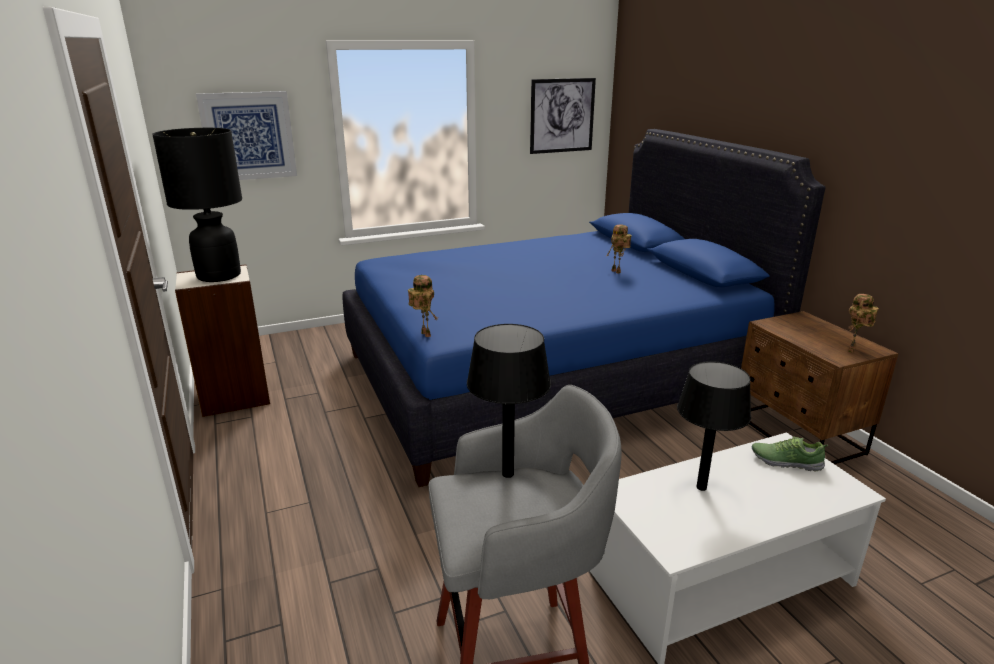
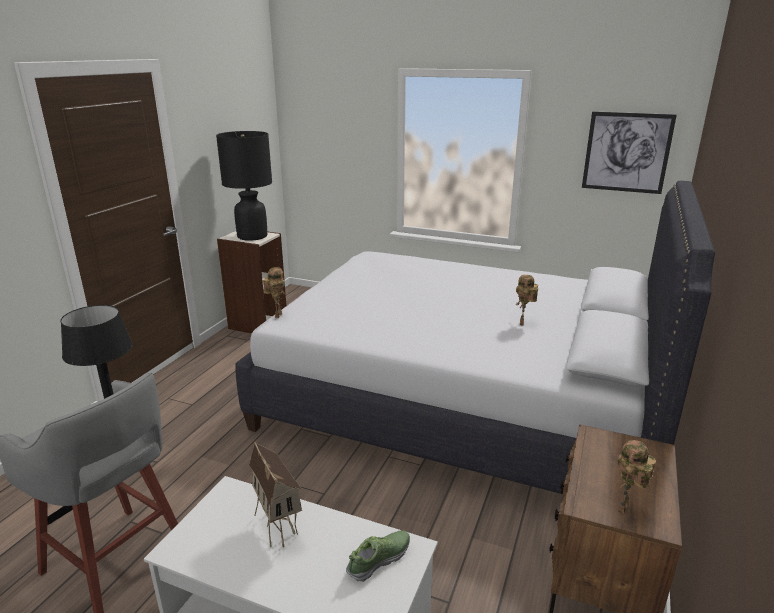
camera: 45 degrees right, 0 degrees up
(248, 136) = (336, 140): picture -> none
(550, 375) = (461, 401): blue bed -> white bed
(702, 487) = (279, 527): black table lamp -> toy house
(786, 461) = (379, 560): shoe -> shoe turned 75 degrees clockwise
(853, 350) = (625, 509): toy robot -> toy robot turned 45 degrees counterclockwise

